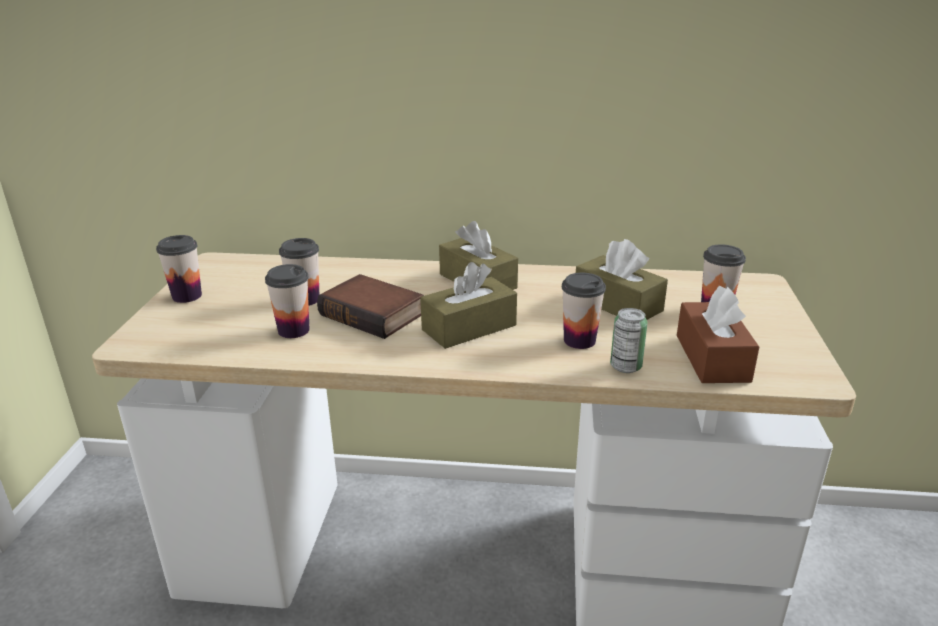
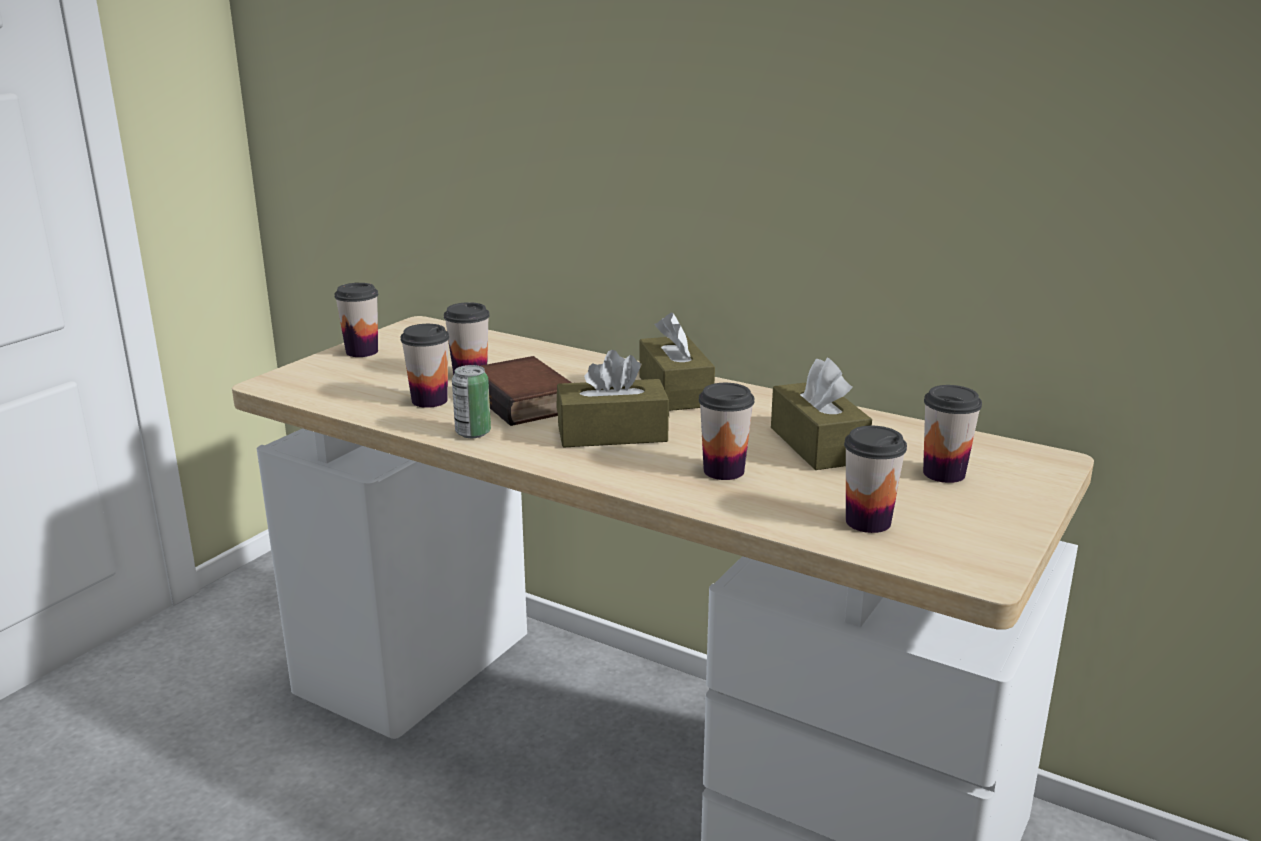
camera: 25 degrees right, 5 degrees down
(625, 366) = (747, 506): can -> can (473, 433)
(712, 358) = (868, 522): brown tissue box -> cup

